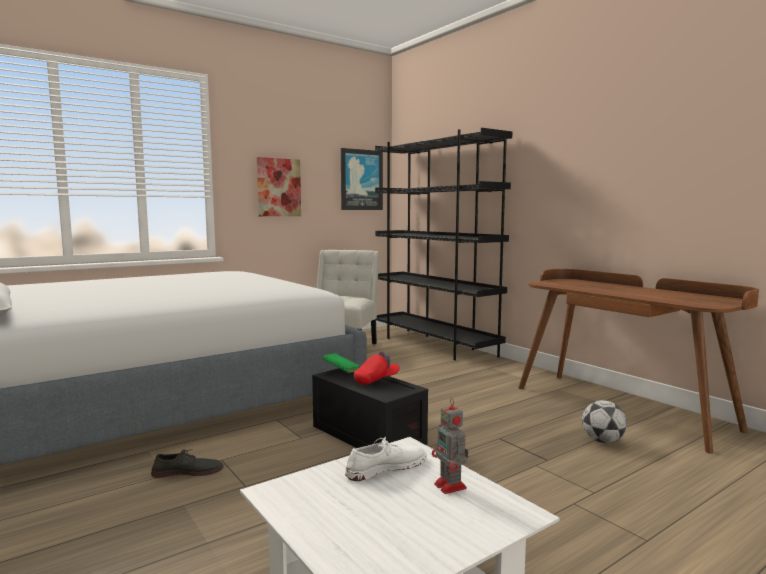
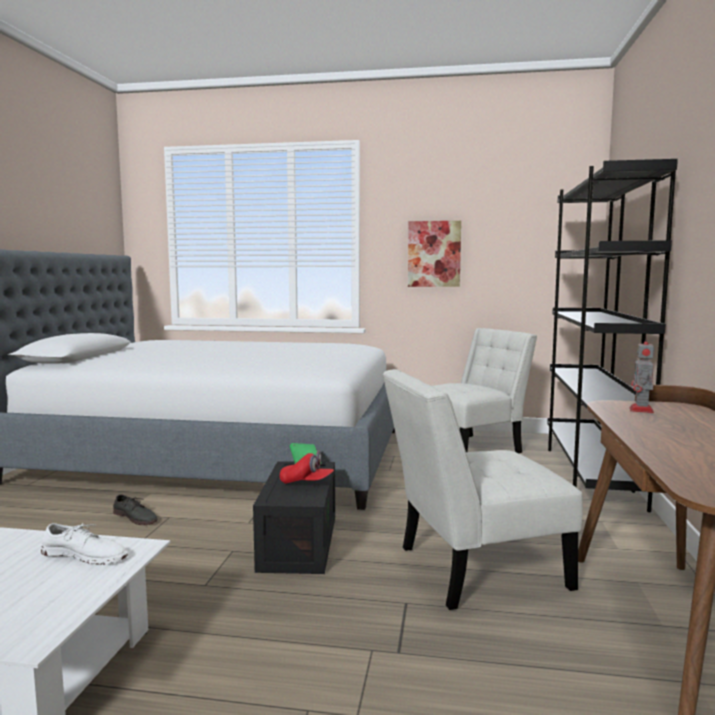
camera: 45 degrees right, 0 degrees up
(361, 180) = (551, 241): picture -> none
(451, 487) = (66, 592): toy robot -> toy robot (641, 410)
(490, 410) = (473, 569): none -> white chair
(603, 441) = (526, 672): football -> none

